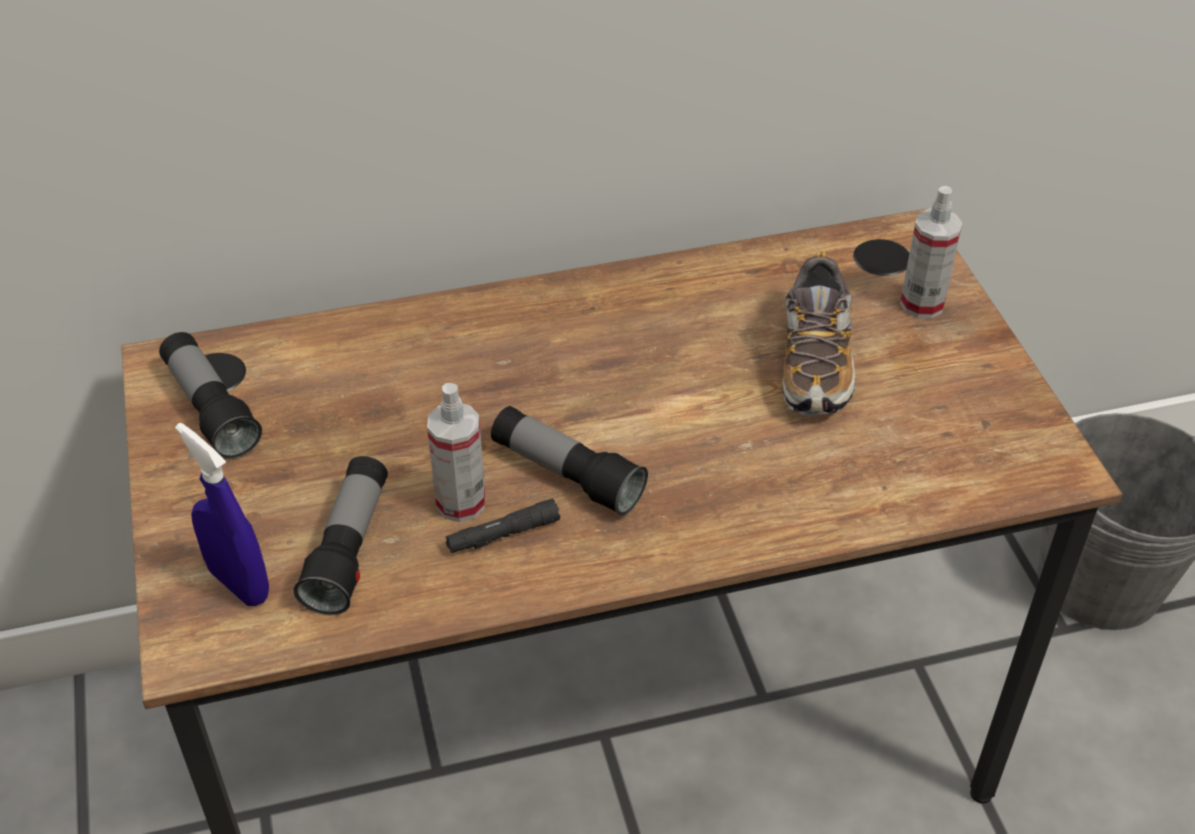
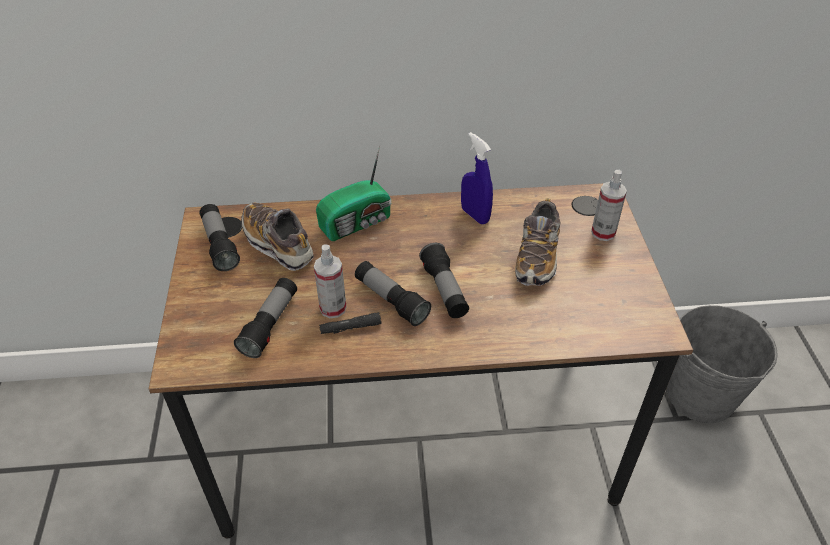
camera: 10 degrees right, 0 degrees up
(239, 584) = (211, 335): blue spray bottle -> blue spray bottle (475, 215)
(324, 395) = (278, 244): none -> shoe
(468, 337) = (358, 223): none -> radio
(660, 443) = (444, 290): none -> flashlight

